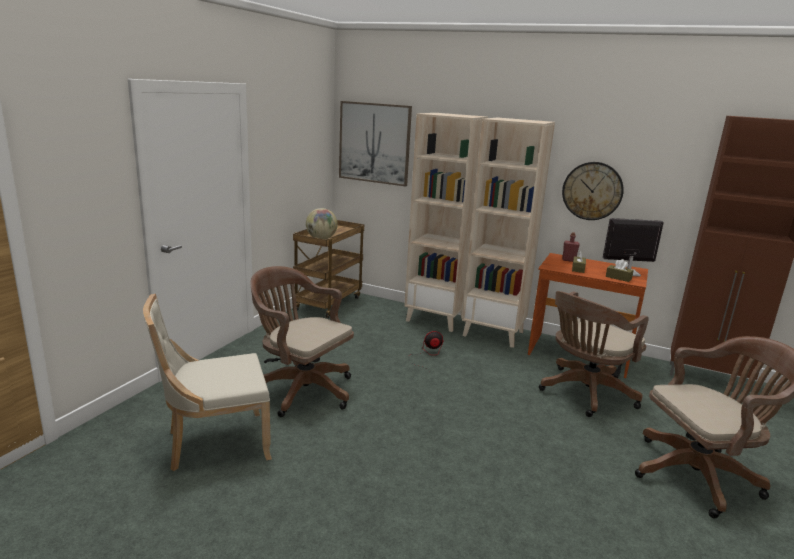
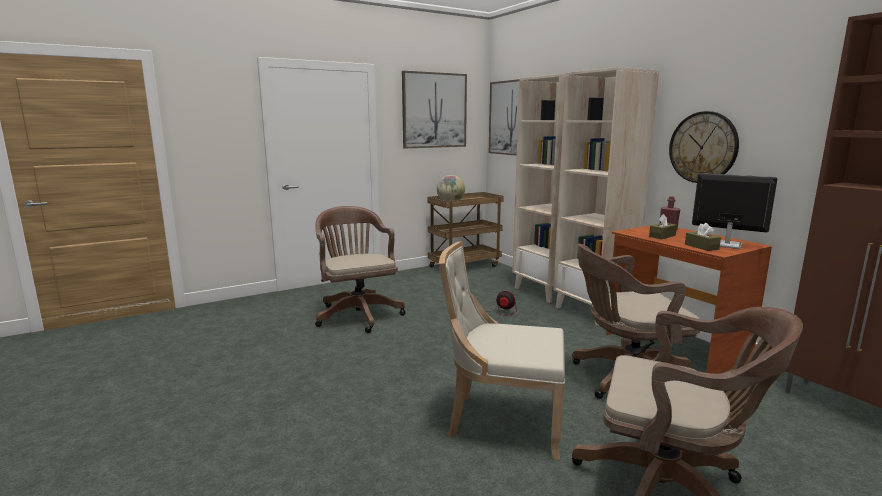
camera: 35 degrees right, 5 degrees down
(214, 443) = (255, 330): beige chair -> beige chair (501, 421)
(295, 135) = (434, 110): none -> picture

